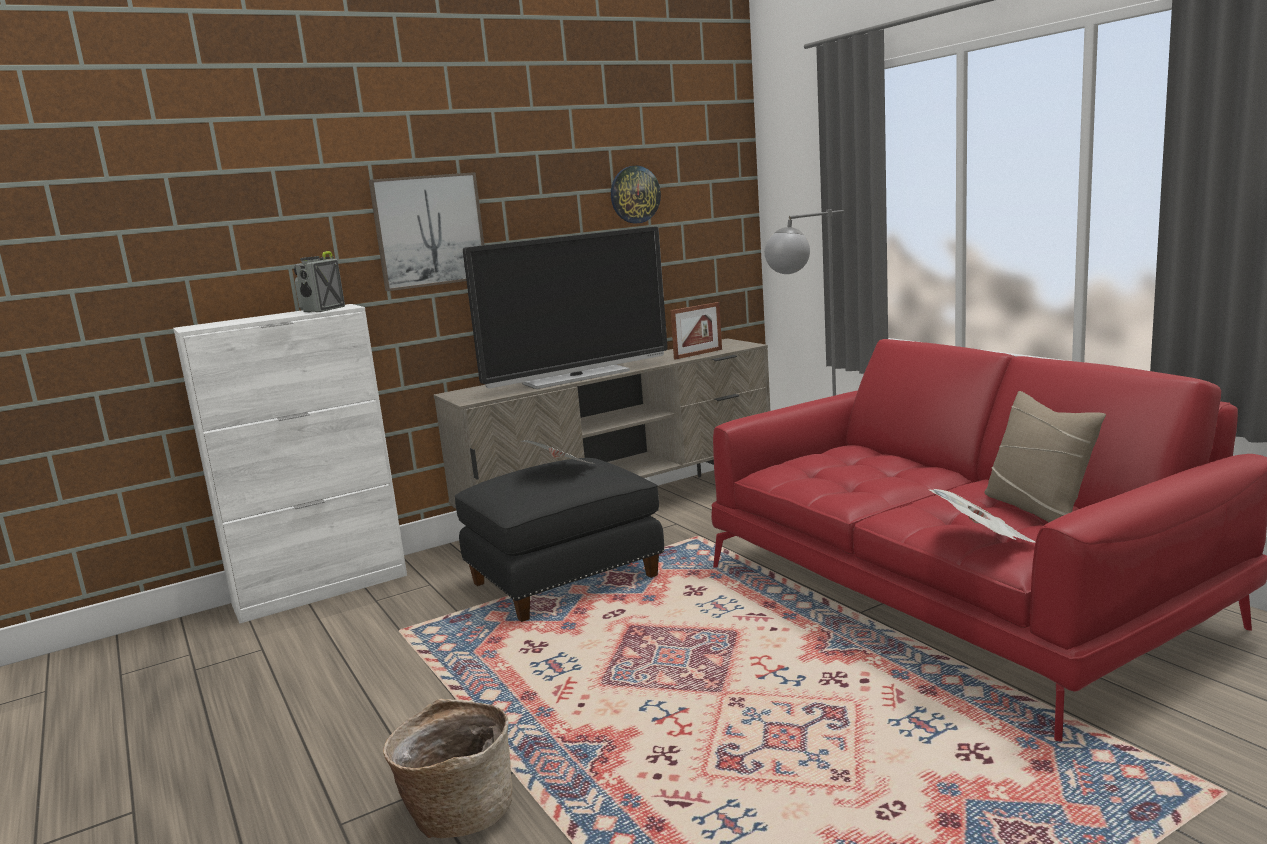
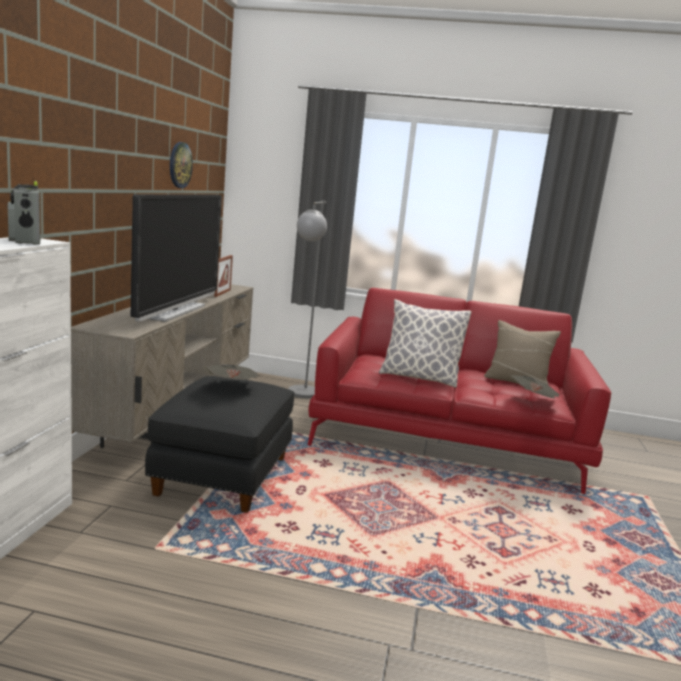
camera: 50 degrees left, 0 degrees up
(429, 231) = (75, 171): picture -> none
(458, 812) = (433, 646): basket -> none
(856, 484) = (419, 378): none -> pillow

